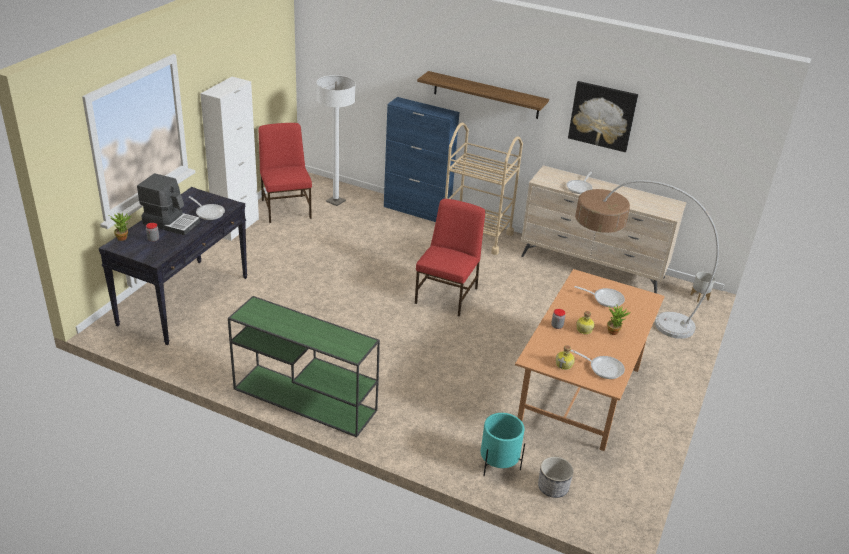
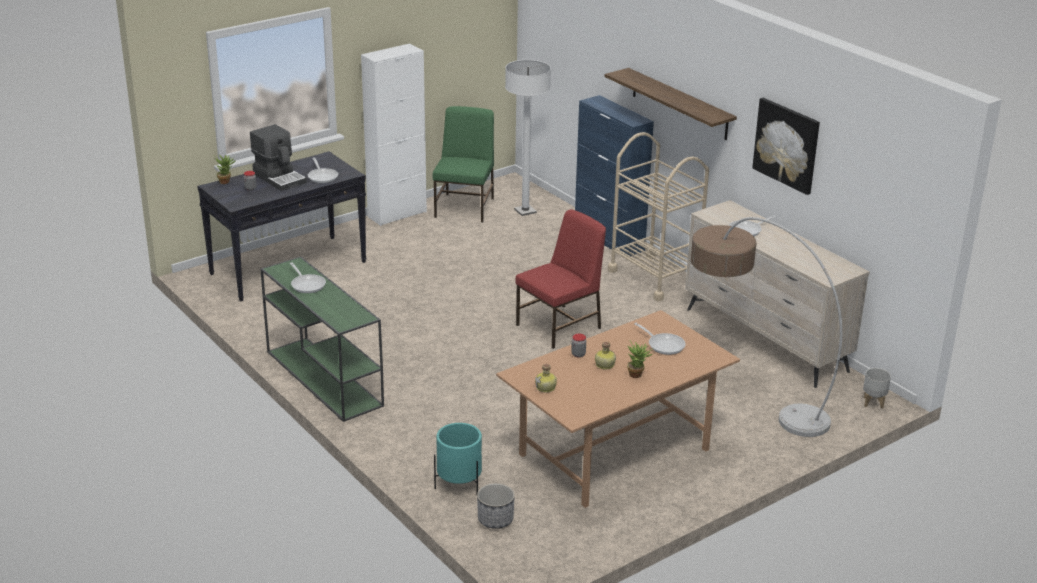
camera: 30 degrees right, 5 degrees down
(286, 208) = (465, 207): red chair -> green chair
(603, 368) = (584, 401): frying pan -> frying pan (307, 284)

